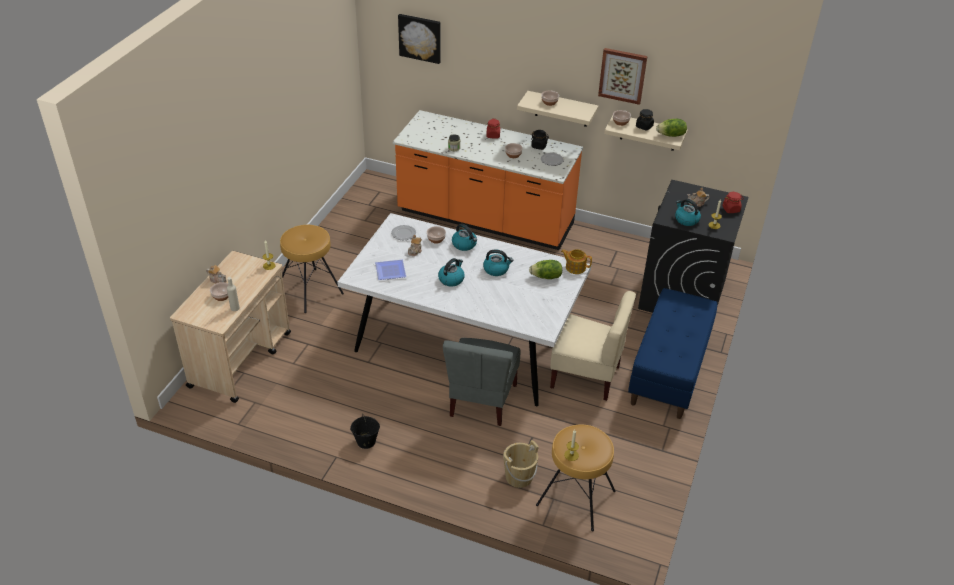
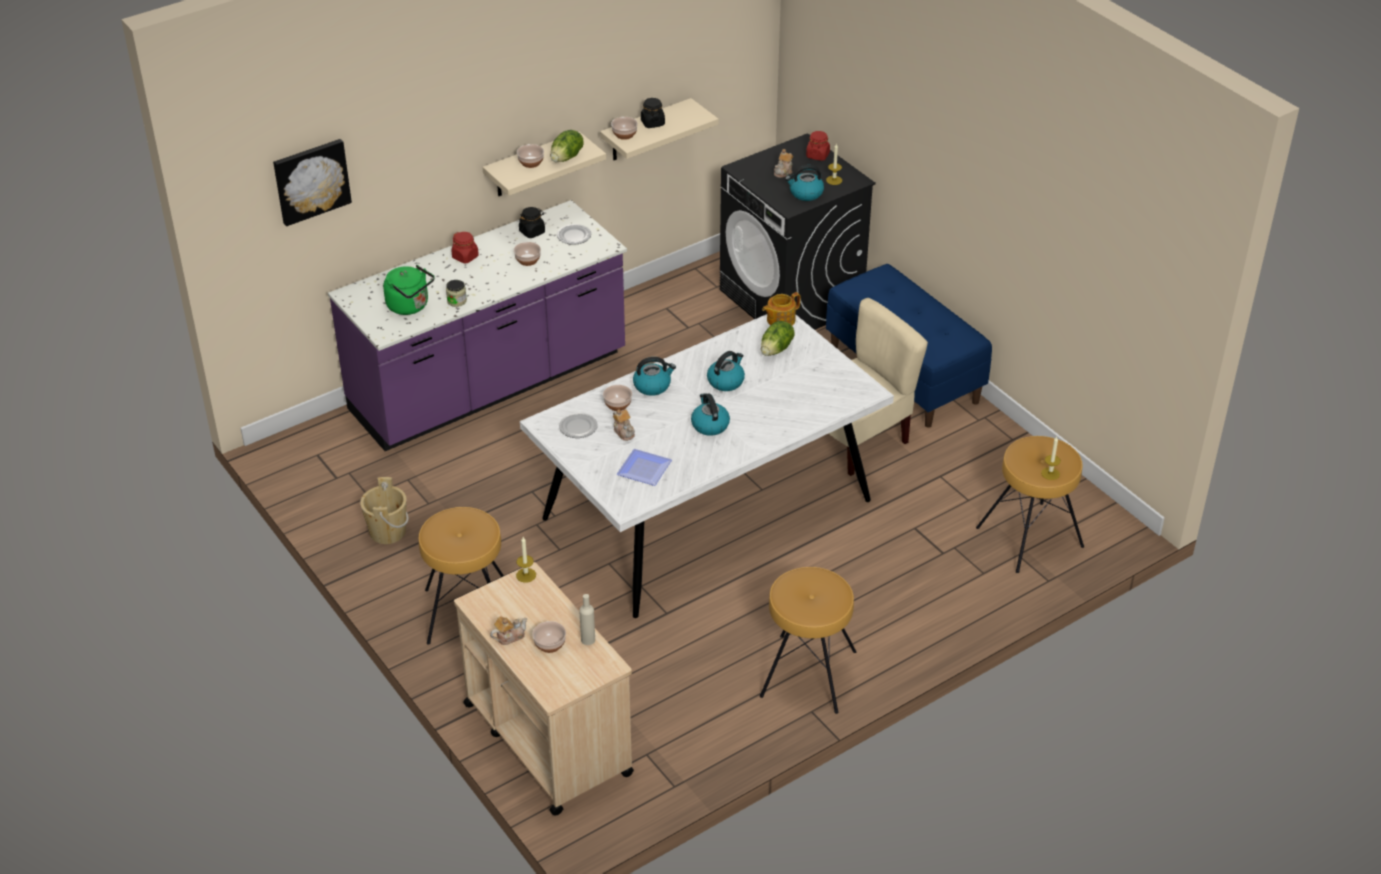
camera: 55 degrees left, 0 degrees up
(365, 441) = (807, 673): black bucket -> brown stool
(434, 136) = (410, 306): none -> green kettle
(481, 400) = (823, 542): grey chair -> none
(485, 219) = (489, 385): orange counter -> purple counter
(519, 476) = (966, 566): beige bucket -> beige bucket (387, 531)
(622, 75) = (603, 73): picture -> none
(671, 135) = (691, 114): lettuce -> lettuce (567, 157)

